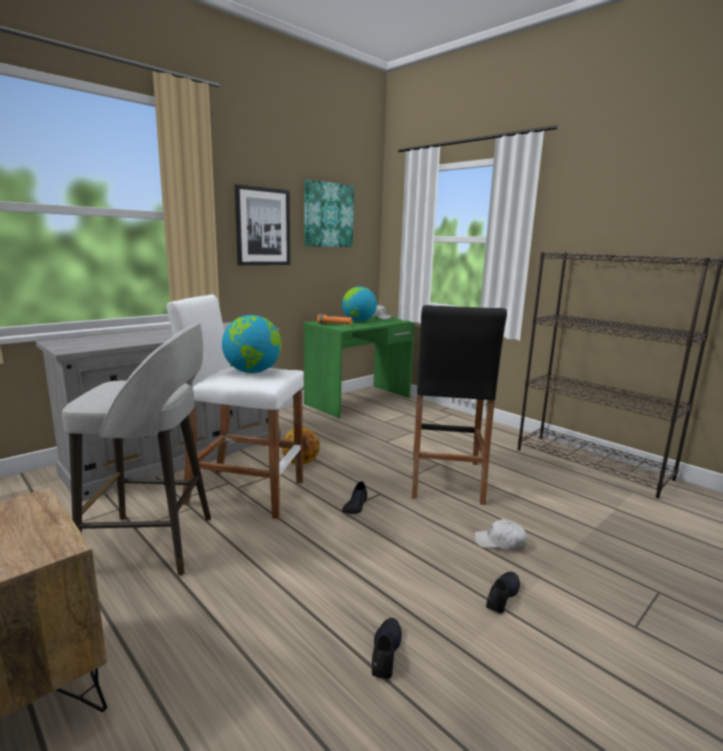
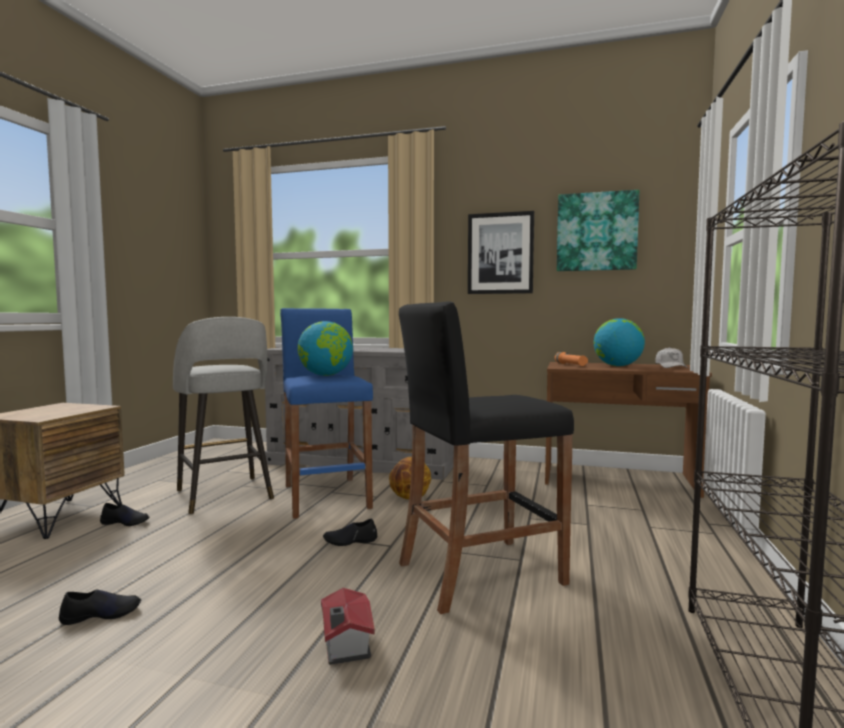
camera: 60 degrees right, 10 degrees down
(244, 492) = (326, 496): white stool -> blue stool
(360, 401) = (618, 479): green desk -> brown desk
(500, 543) = (345, 645): white cap -> toy house
(502, 595) = (216, 667): black shoe -> black shoe (125, 522)

